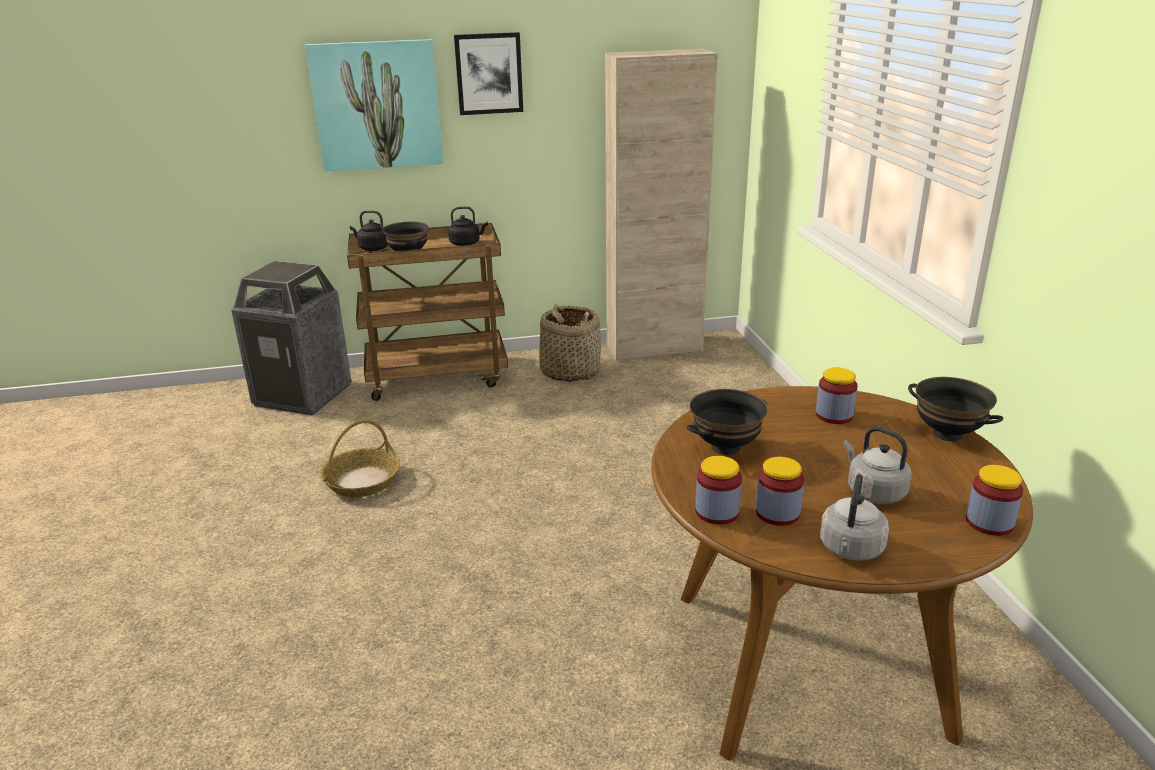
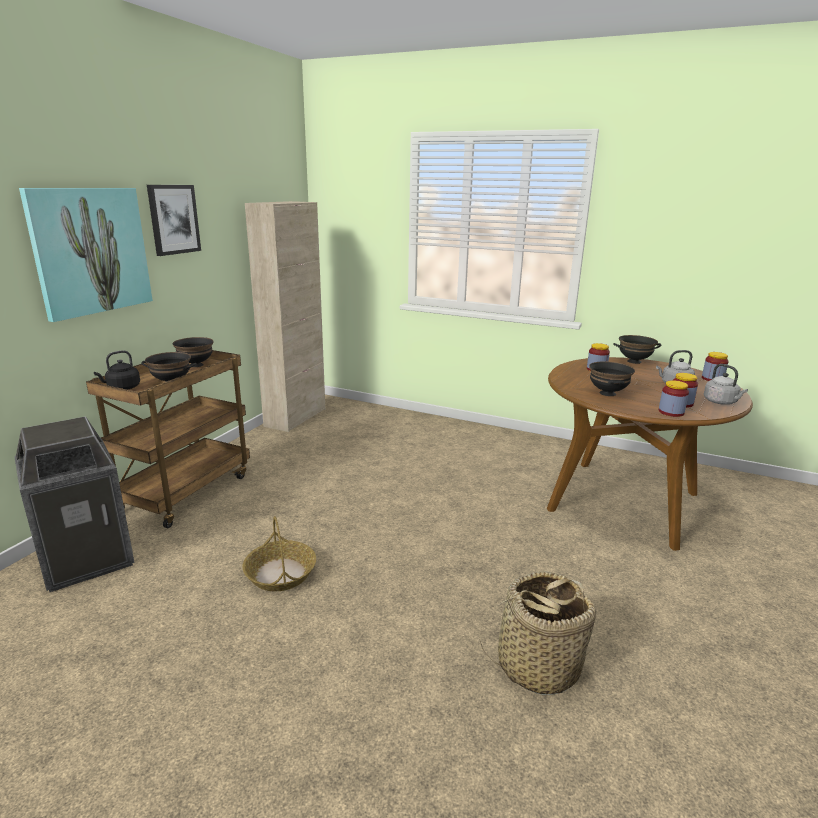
camera: 55 degrees left, 5 degrees down
(466, 243) = (195, 365): black kettle -> black bowl
(569, 371) = (274, 448): basket -> basket (537, 665)

